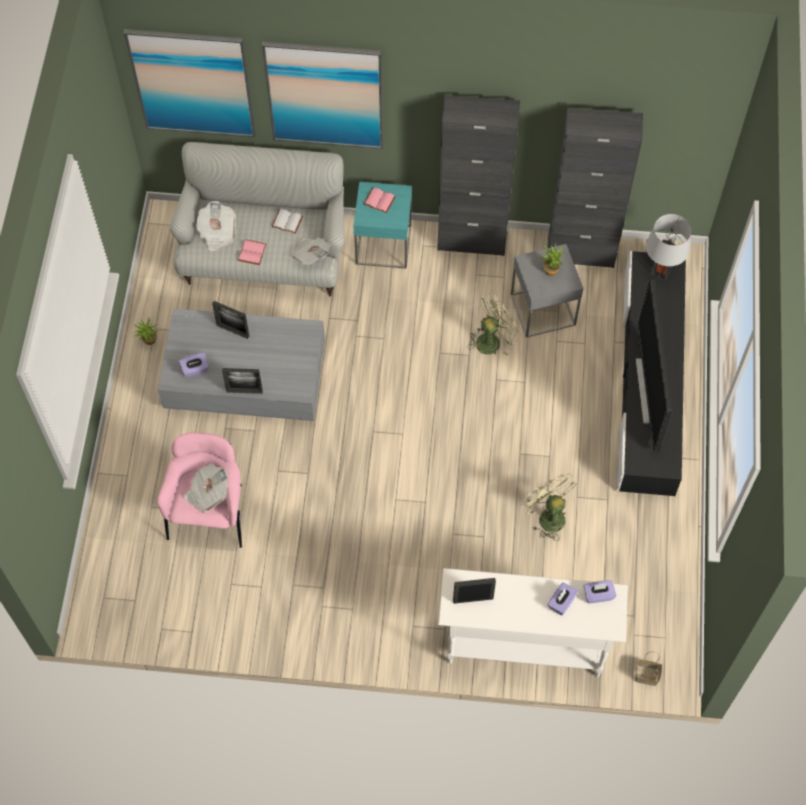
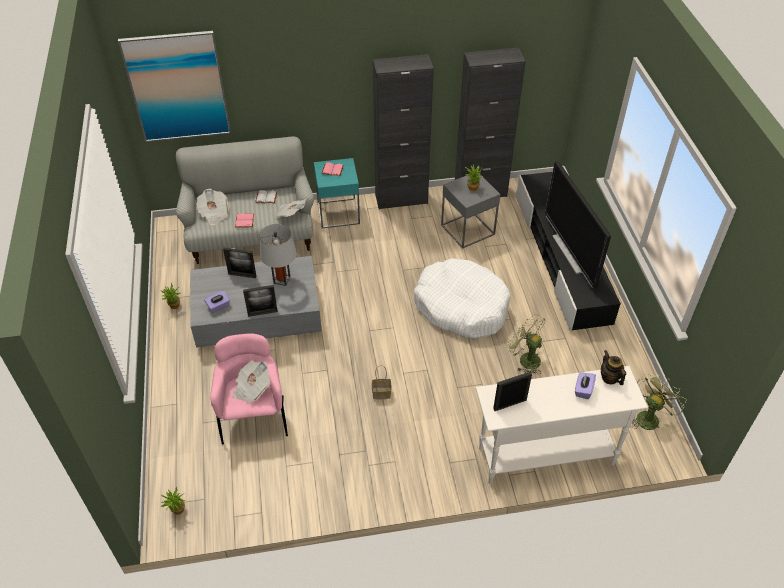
camera: 15 degrees left, 15 degrees down
(103, 608) = (177, 511): none -> potted plant
(325, 95) = (281, 79): picture -> none
(492, 340) = (438, 255): green fan -> green fan (649, 416)
(495, 424) = (461, 307): none -> white dog bed
(598, 595) = (609, 378): purple tissue box -> teapot
(646, 676) = (650, 455): basket -> basket (381, 393)
(661, 271) = (546, 182): grey table lamp -> grey table lamp (282, 279)

